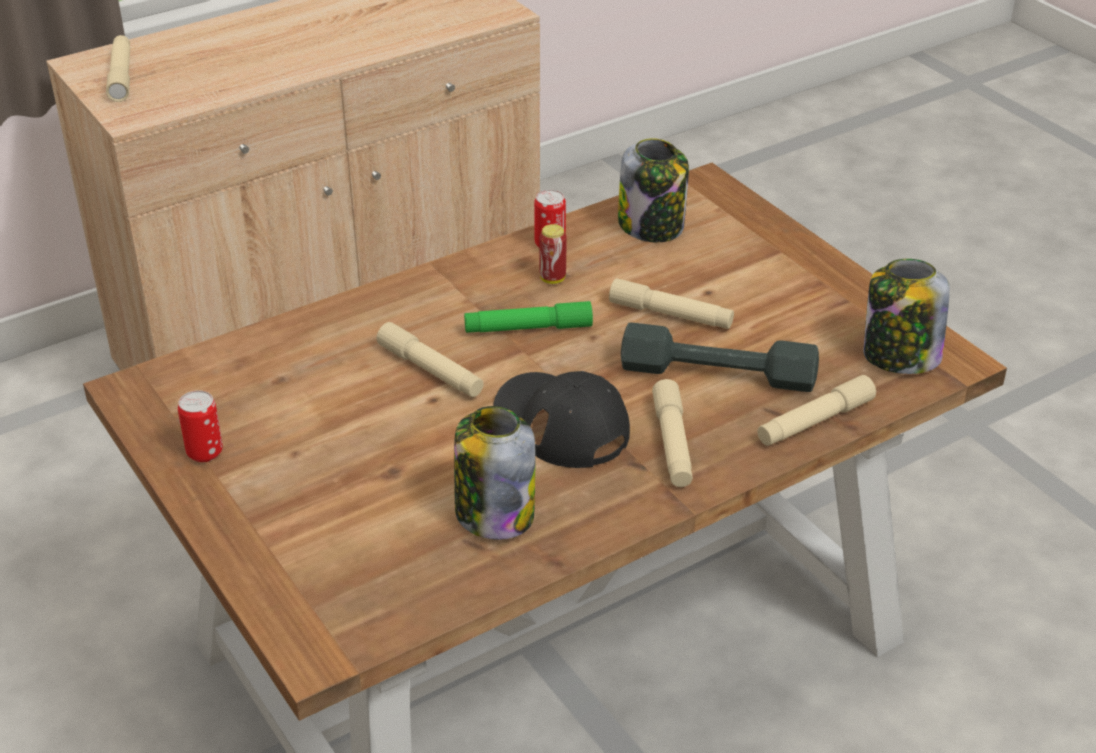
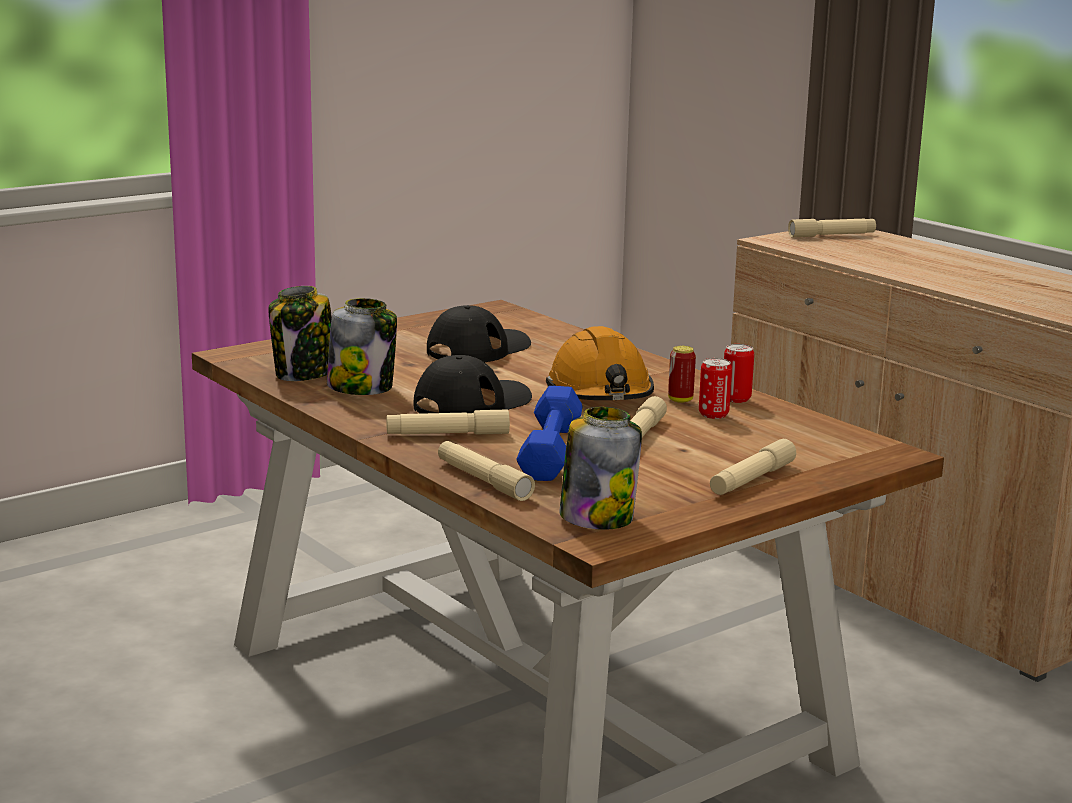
camera: 85 degrees right, 20 degrees down
(205, 452) = (428, 325): can -> can (713, 415)
(334, 411) = (478, 349): none -> black cap
(430, 370) = (533, 369): beige flashlight -> beige flashlight (752, 479)
(528, 328) = (600, 393): green flashlight -> orange hard hat
(652, 226) = (792, 432): jar -> jar (305, 374)
(717, 373) = (551, 450): grey dumbbell -> blue dumbbell

